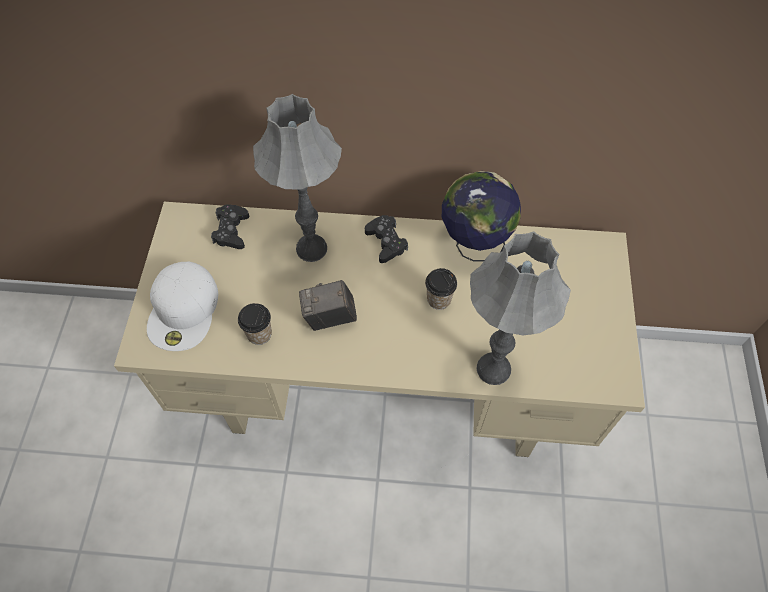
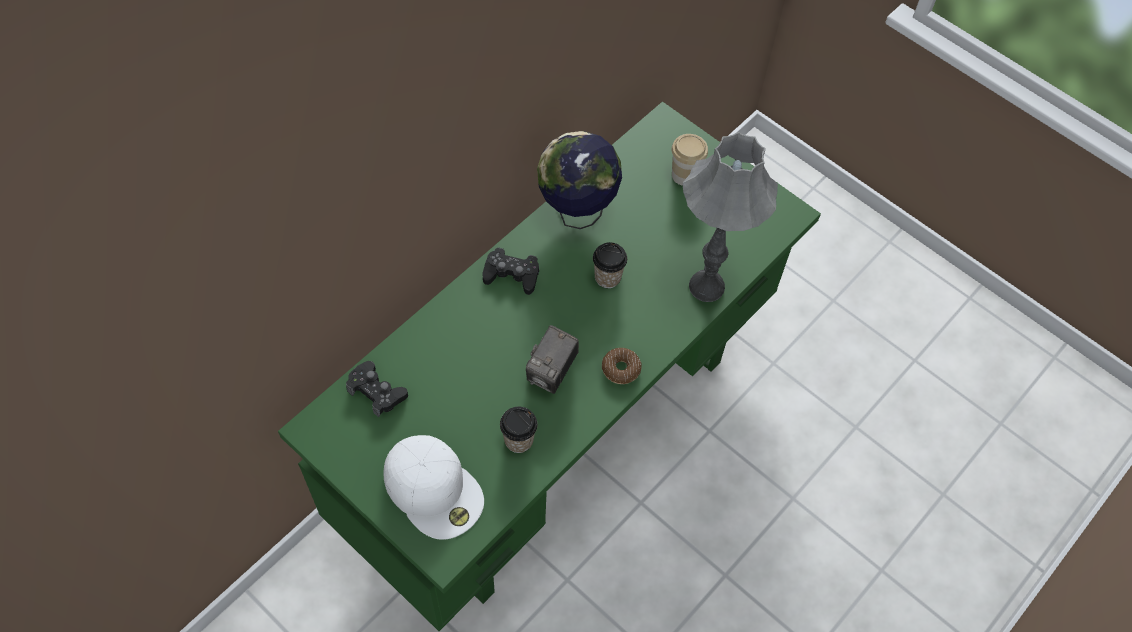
camera: 55 degrees left, 0 degrees up
(311, 248) = (462, 338): grey table lamp -> none
(370, 359) = (621, 369): none -> donut
(385, 391) = (558, 431): beige desk -> green desk
(576, 289) = (684, 175): none -> cup

